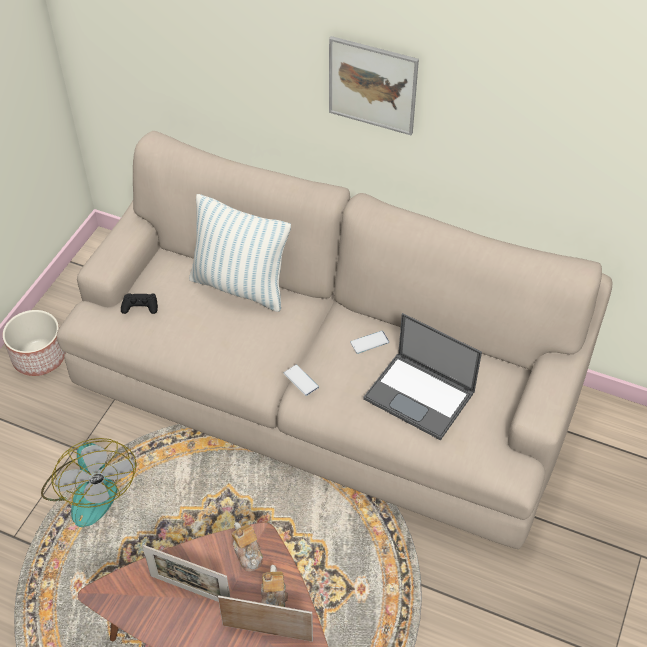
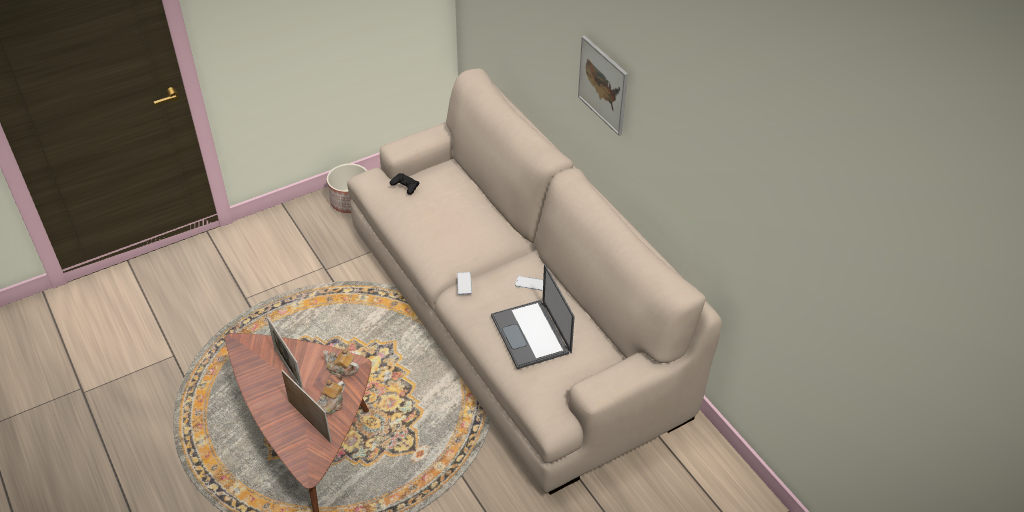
camera: 35 degrees right, 5 degrees down
(90, 489) = (311, 296): fan -> none
(240, 286) = (479, 205): pillow -> none
(248, 553) = (341, 370): teapot -> teapot turned 105 degrees clockwise

